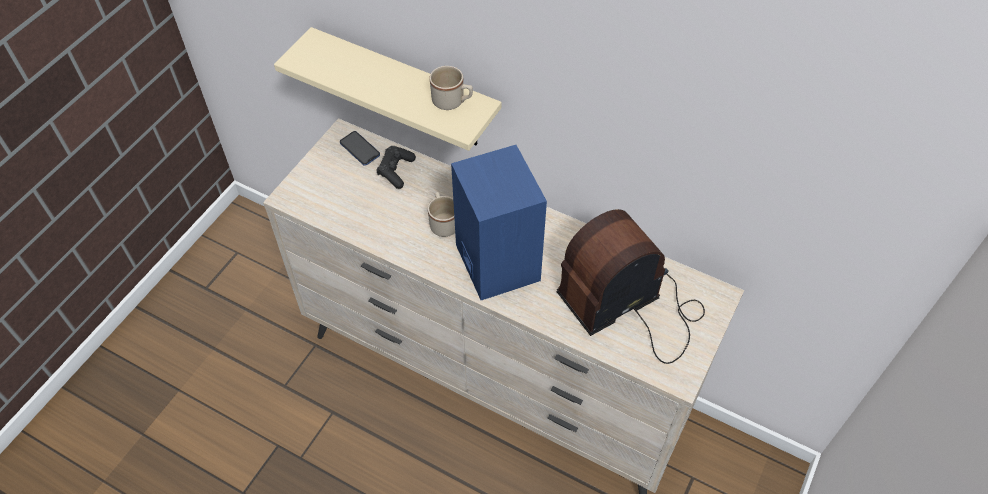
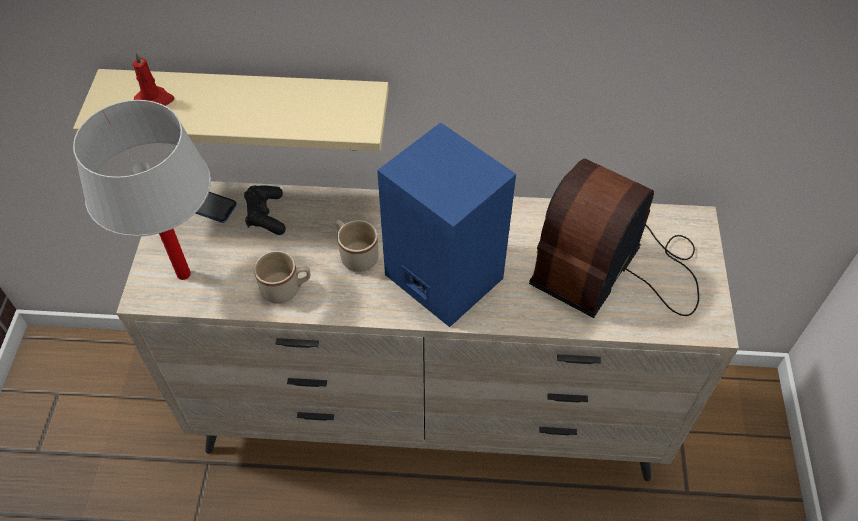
camera: 25 degrees left, 0 degrees up
(319, 192) = (183, 274): none -> white table lamp
(335, 62) = (155, 100): none -> red candle
(452, 102) = (331, 100): beige mug -> beige mug (286, 289)

